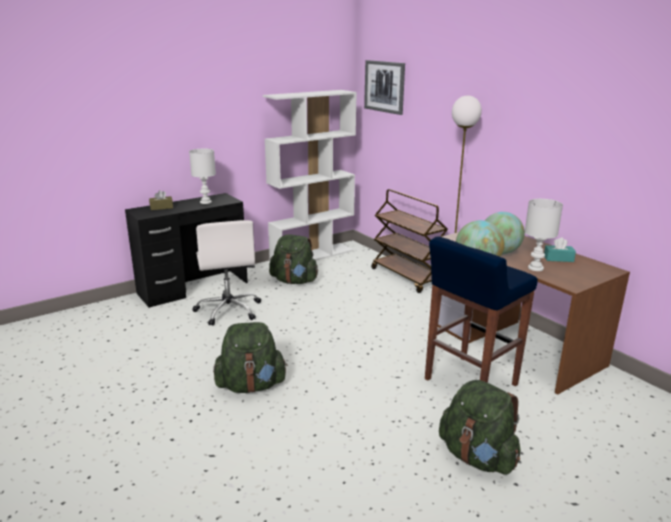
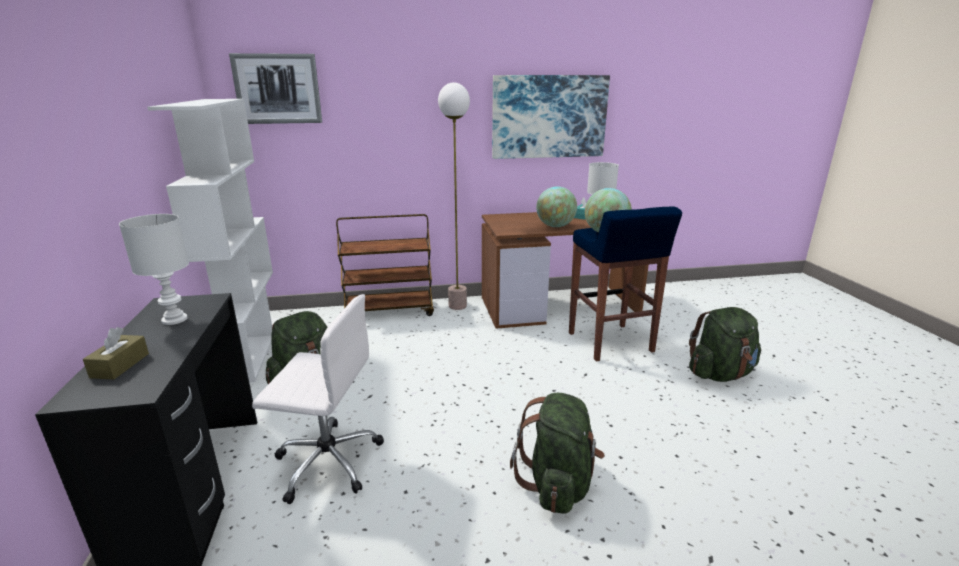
camera: 65 degrees left, 0 degrees up
(564, 142) = (549, 117): none -> picture

